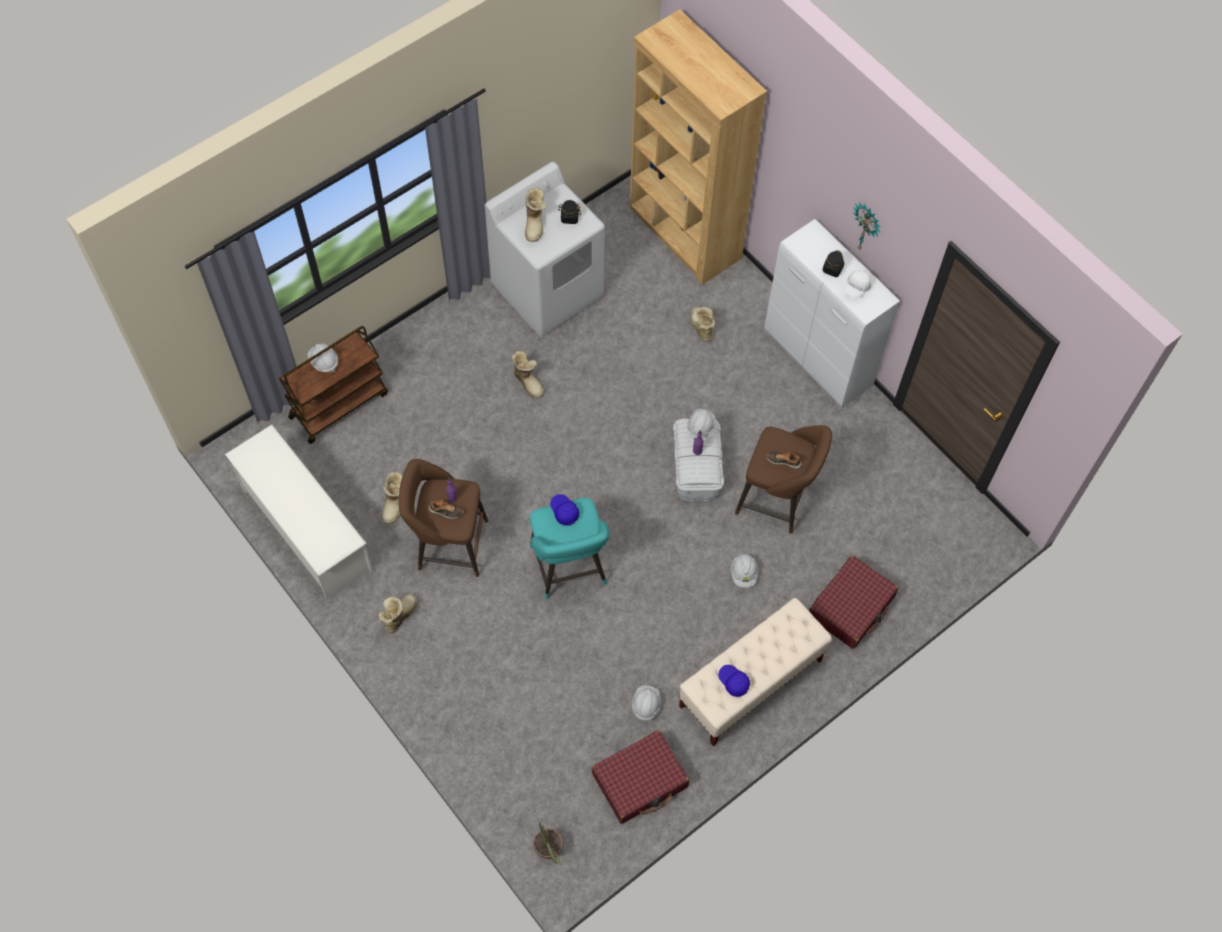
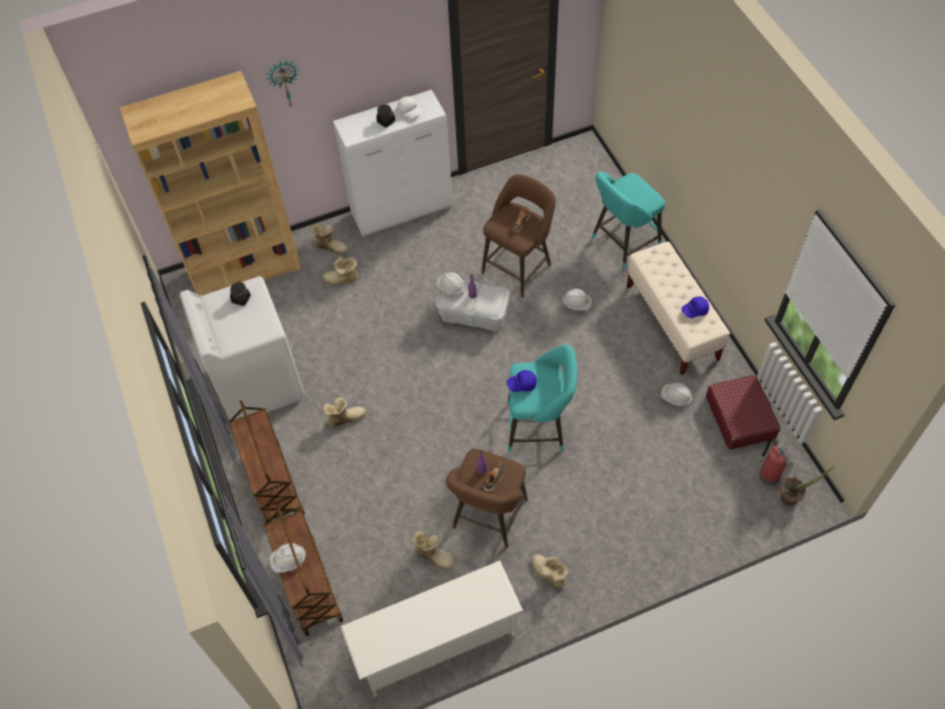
camera: 70 degrees left, 5 degrees down
(438, 341) = (273, 483): none -> brown cart
(535, 224) = (236, 326): boot -> boot (331, 246)
(571, 823) = (768, 475): none -> fire extinguisher
(851, 607) = (622, 244): red suitcase -> turquoise stool
(866, 227) = (377, 71): wall clock -> wall clock (285, 83)

